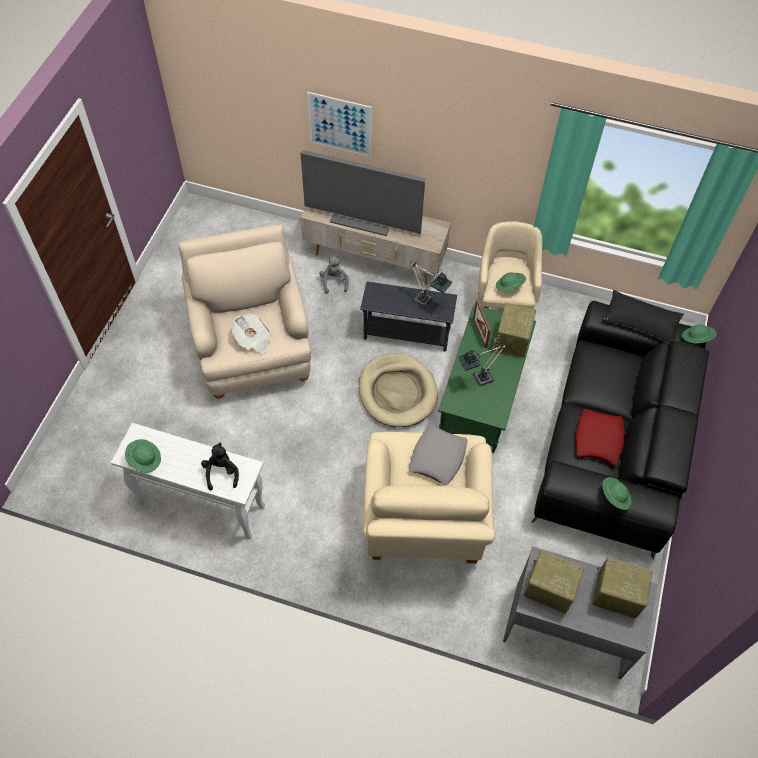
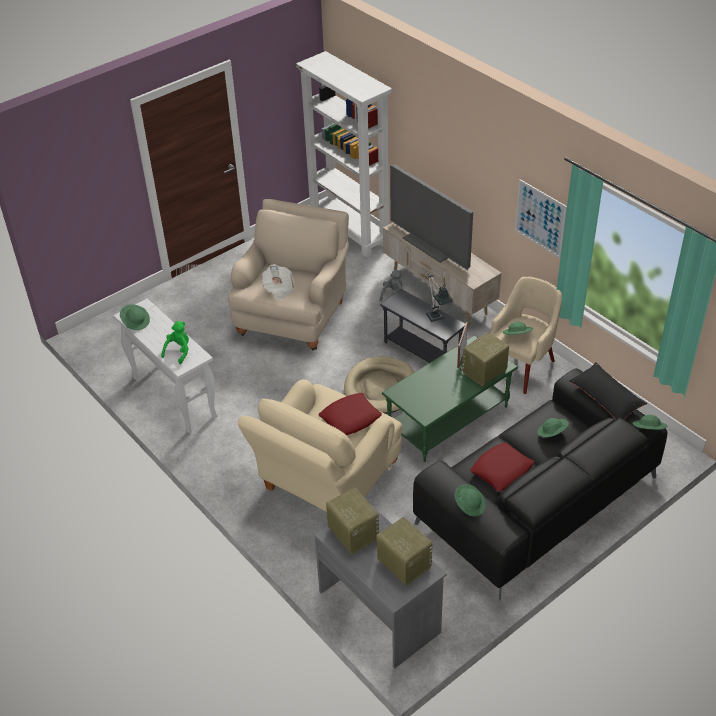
camera: 35 degrees right, 15 degrees down
(221, 472) = (179, 351): black plush toy -> green plush toy
(236, 223) = (350, 231): none -> white bookcase
(340, 124) = (431, 153): picture -> picture (540, 218)
(438, 457) = (350, 418): grey pillow -> red pillow
(478, 379) = (432, 385): table lamp -> none
(611, 378) = (551, 433): none -> green hat

